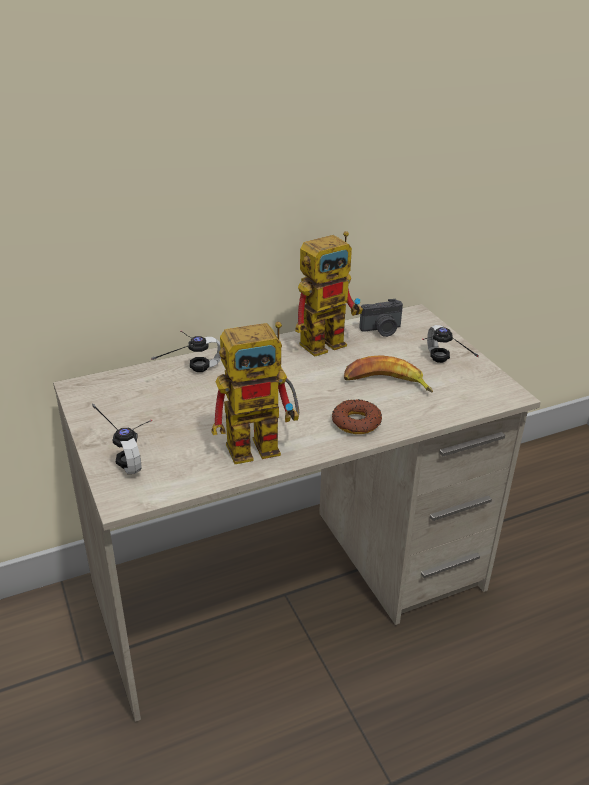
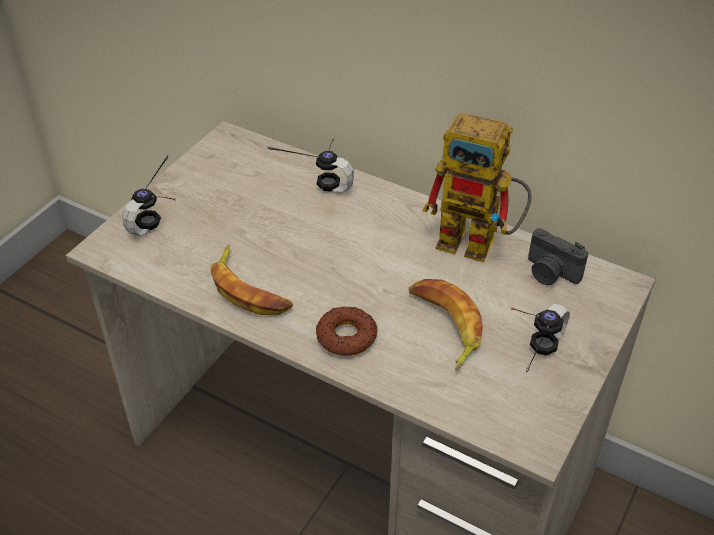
camera: 55 degrees right, 10 degrees up
(263, 444) = (249, 289): toy robot -> banana

